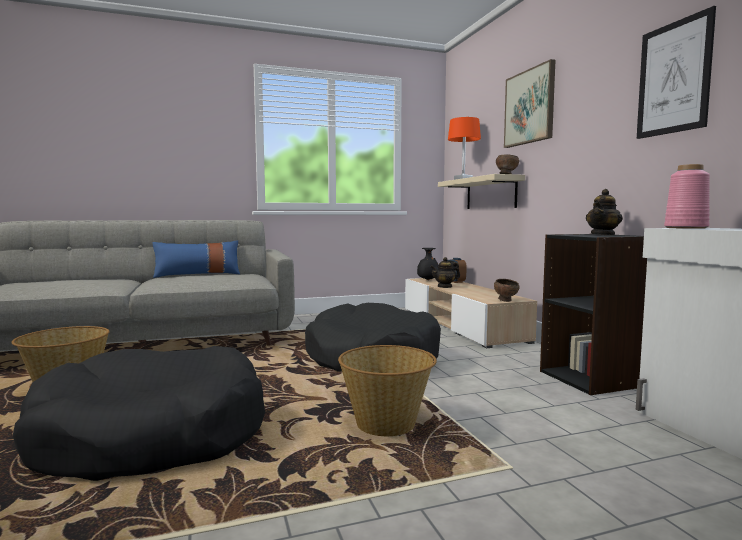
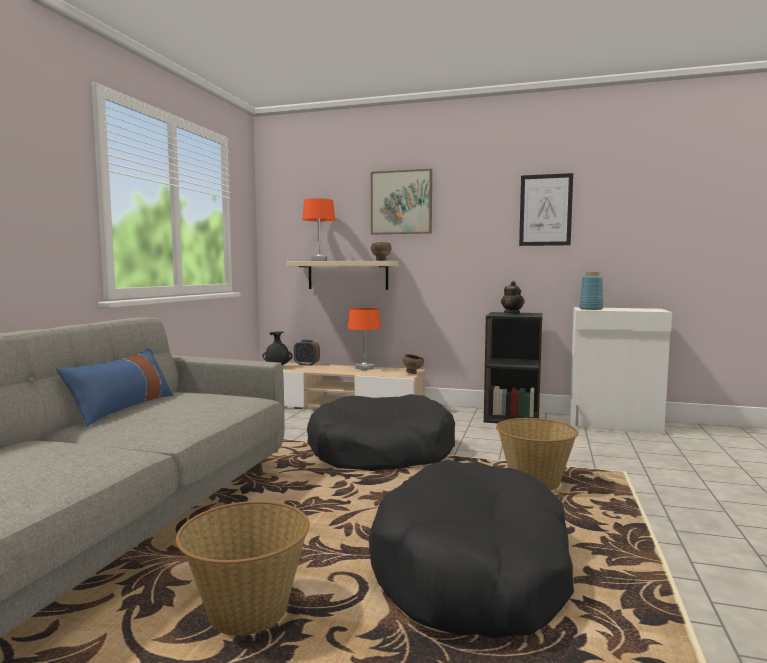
camera: 55 degrees left, 0 degrees up
(445, 286) = (322, 370): teapot -> none
(483, 291) = (364, 368): none -> orange table lamp
(686, 228) = (590, 309): pink vase -> blue vase

